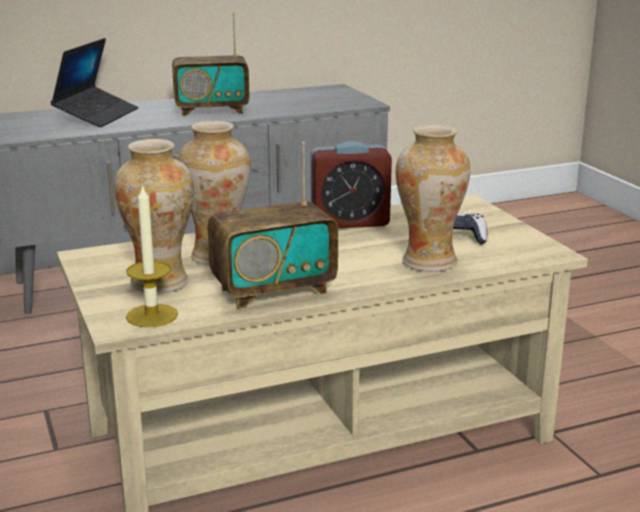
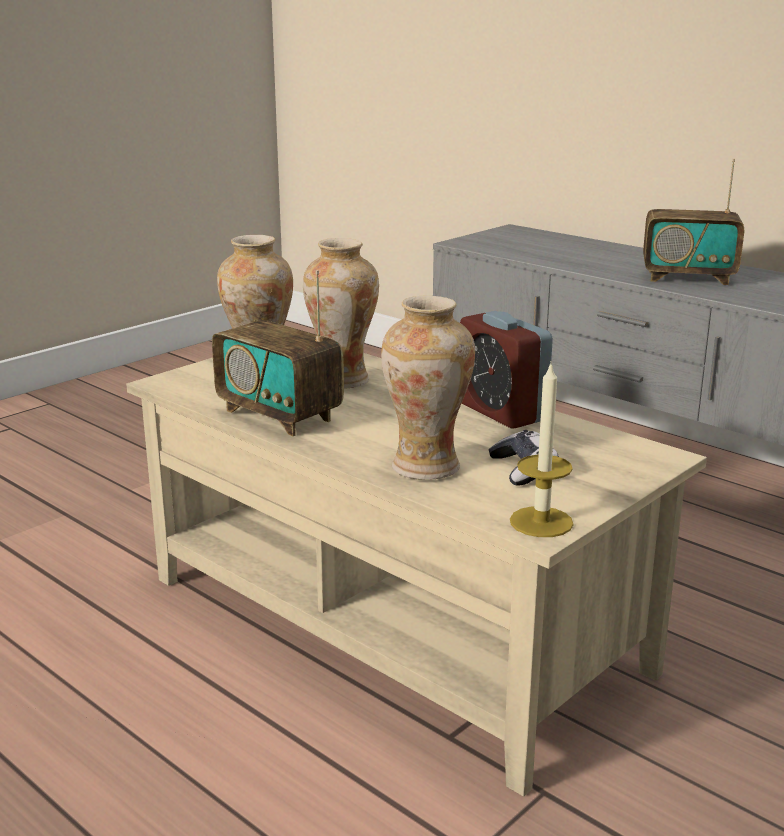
camera: 65 degrees right, 0 degrees up
(97, 116) = (588, 251): laptop -> none
(152, 315) = (190, 387): candle -> candle (541, 522)
(211, 111) = (688, 277): radio -> radio turned 45 degrees counterclockwise

